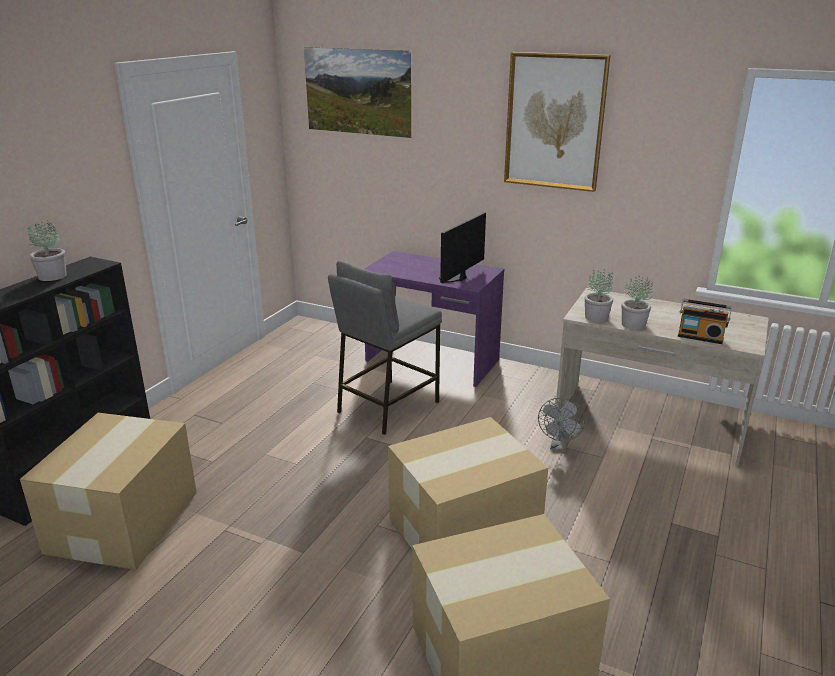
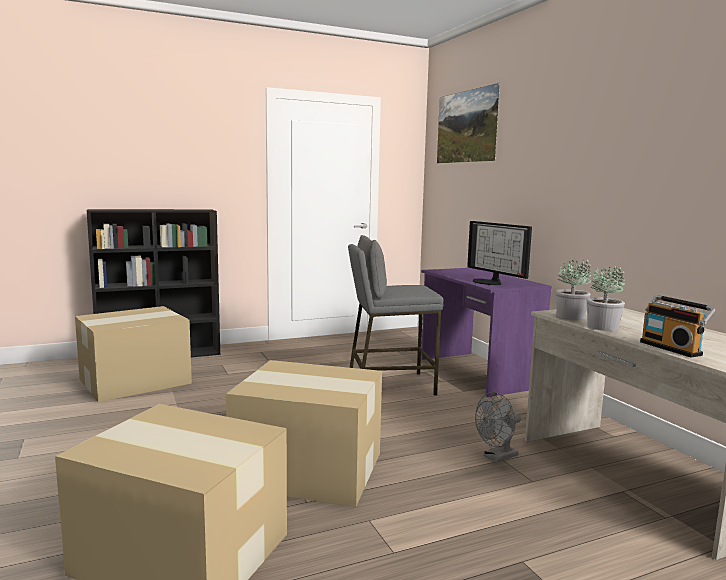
camera: 40 degrees right, 15 degrees down
(53, 276) = (171, 209): potted plant -> none
(455, 277) = (489, 282): monitor -> monitor turned 105 degrees counterclockwise
(554, 122) = (600, 125): picture -> none

